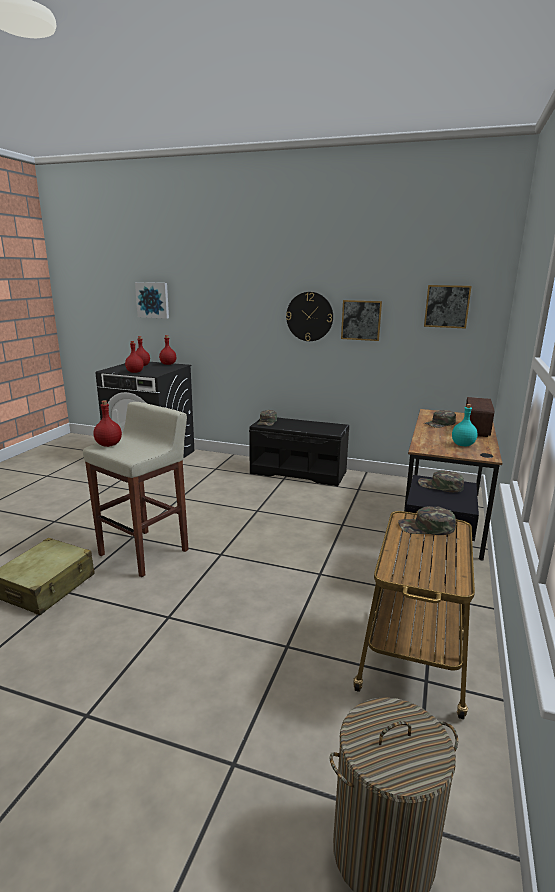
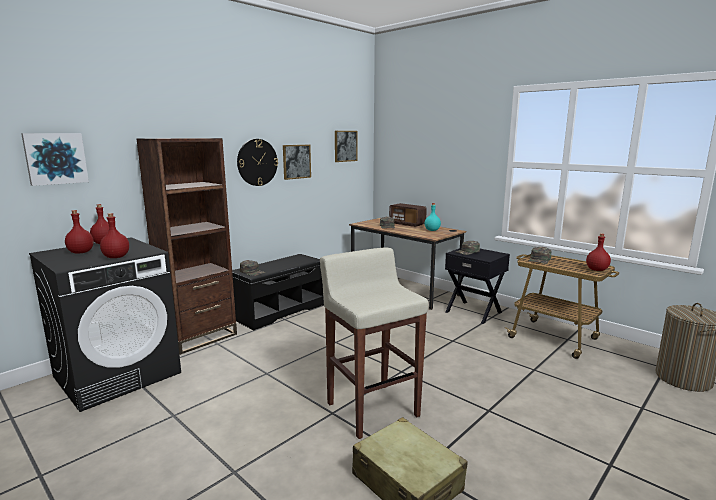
camera: 65 degrees left, 5 degrees down
(108, 445) = (363, 302): red bottle -> red bottle (596, 270)
(220, 460) = (199, 337): none -> brown bookcase

